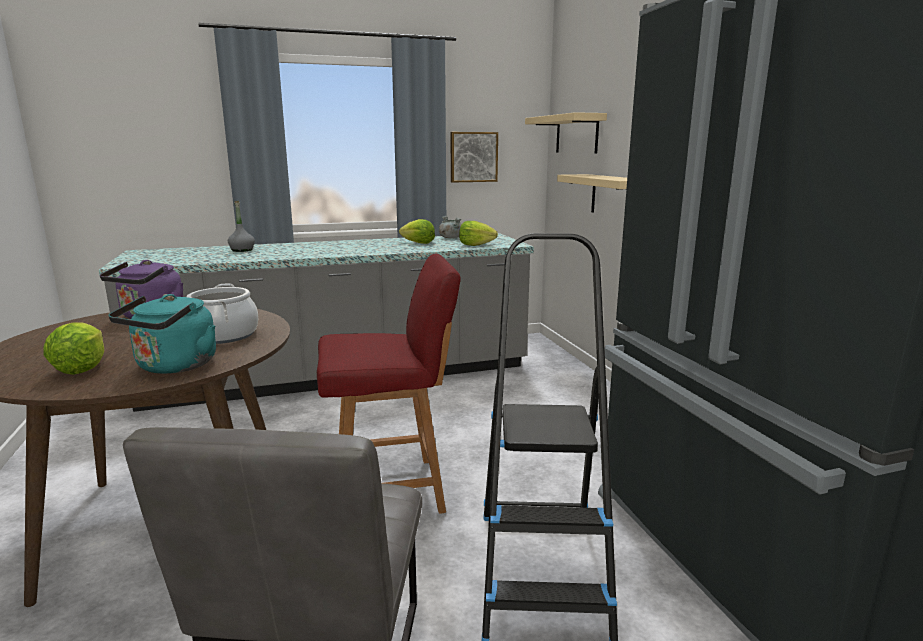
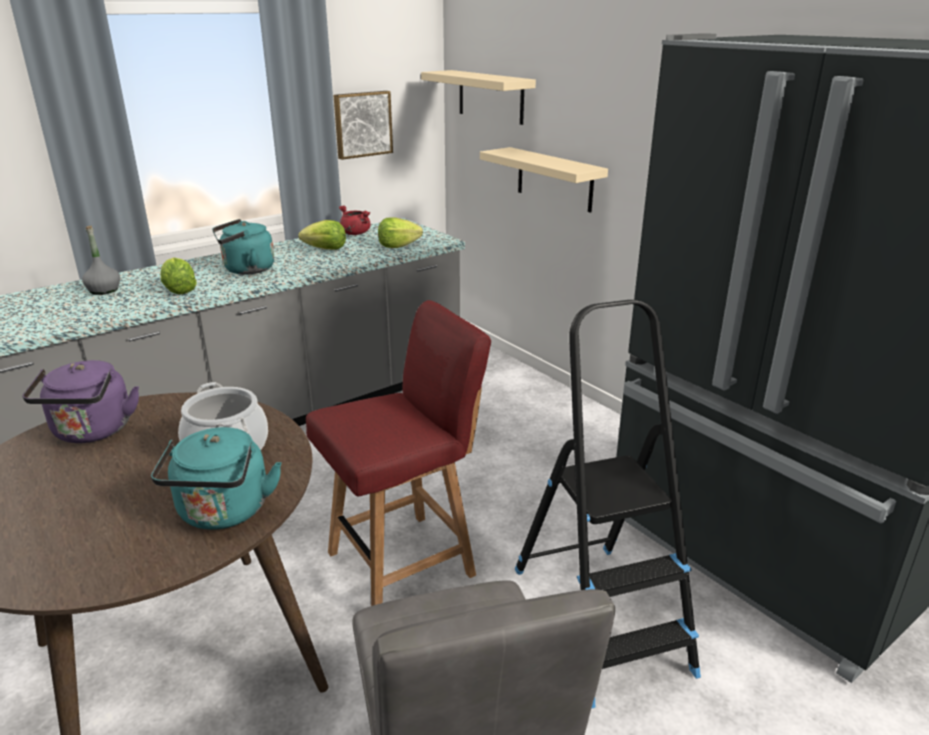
camera: 20 degrees left, 10 degrees up
(82, 367) = (105, 539): lettuce -> lettuce (179, 290)
(347, 248) = (246, 270): none -> turquoise kettle
(450, 237) = (354, 233): grey cooking pot -> red cooking pot

